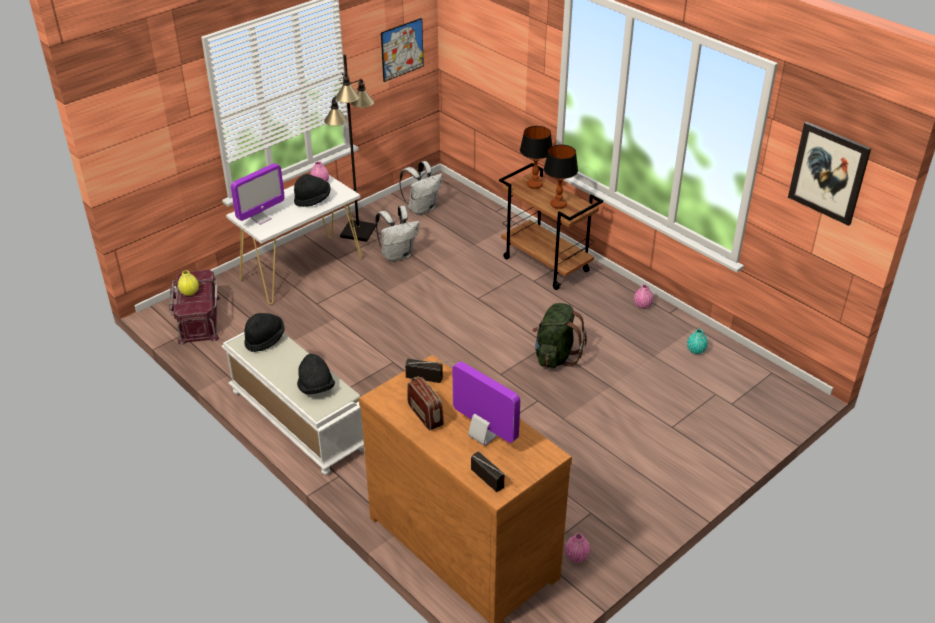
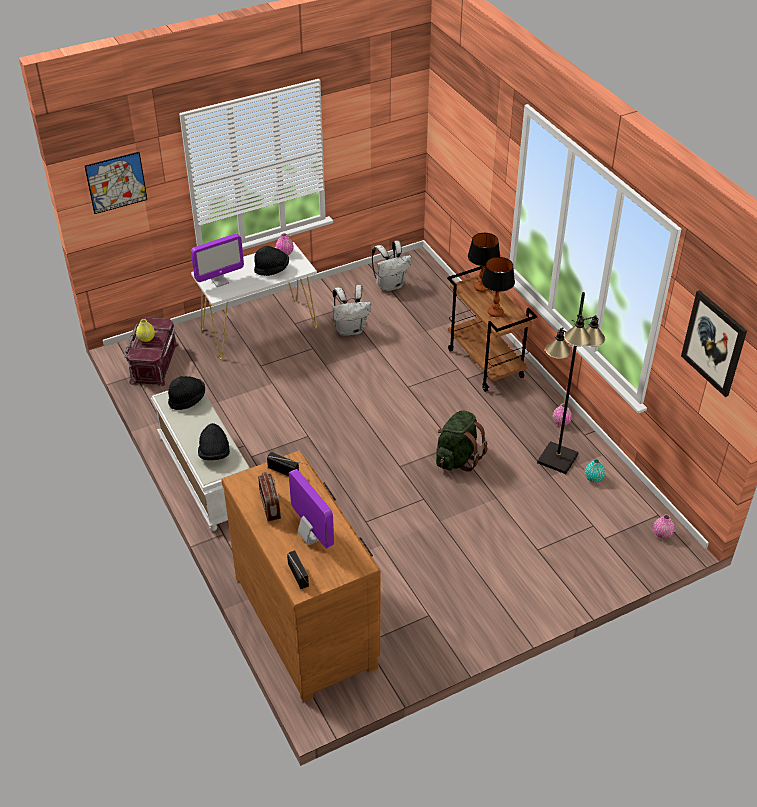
camera: 15 degrees right, 5 degrees up
(357, 232) = (322, 299): black floor lamp -> black floor lamp (557, 458)
(402, 49) = (387, 133): picture -> picture (116, 182)
(576, 556) = (400, 652): pink vase -> pink vase (662, 534)

